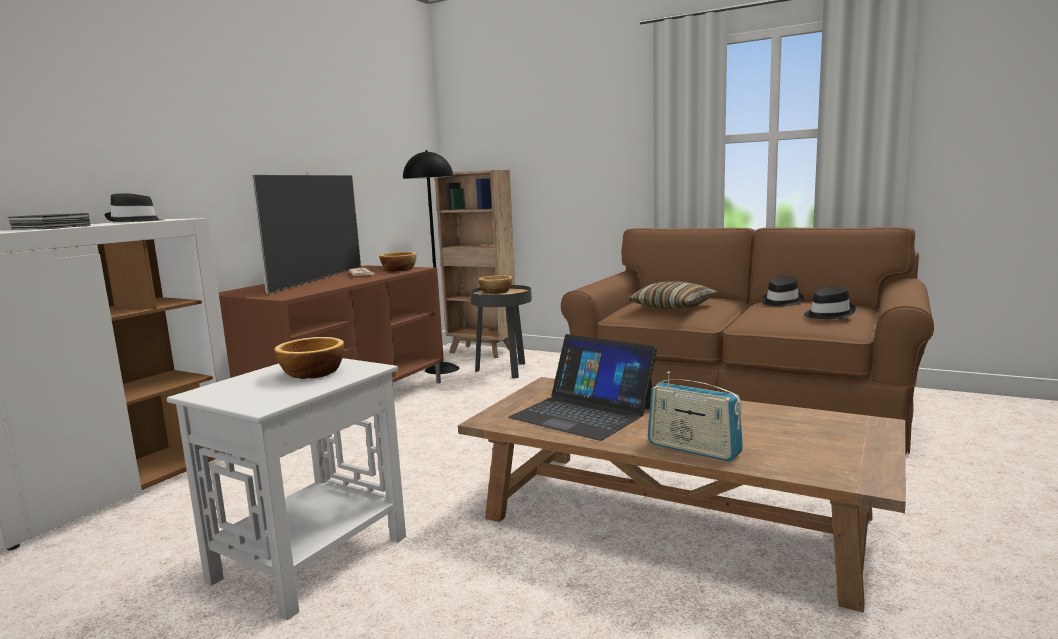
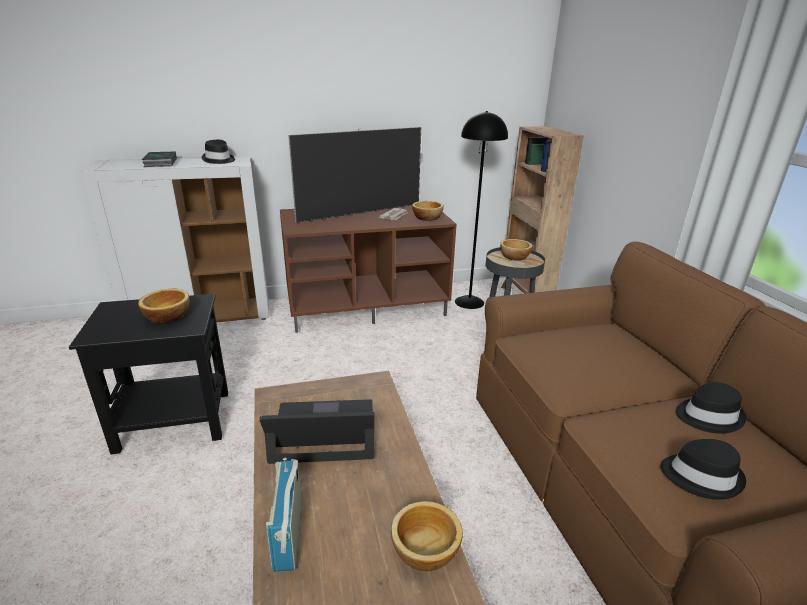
camera: 45 degrees right, 15 degrees up
(308, 560) = (173, 421): white side table -> black side table
(583, 413) = (324, 431): laptop -> laptop turned 90 degrees clockwise
(672, 306) = (575, 357): pillow -> none
(771, 414) = (424, 550): none -> bowl

